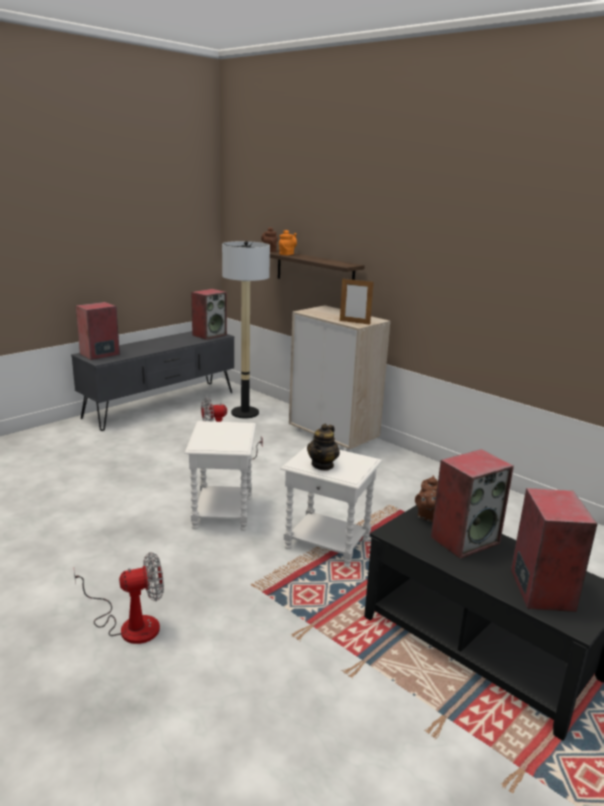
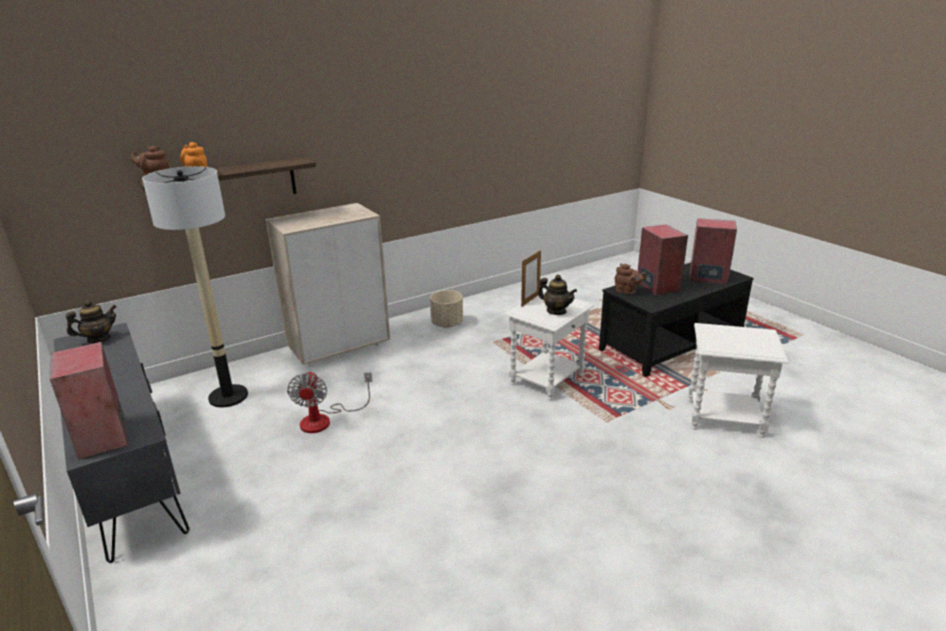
camera: 75 degrees left, 5 degrees up
(129, 624) = (665, 493): fan -> none
(209, 335) = (98, 339): speaker -> teapot
(221, 512) = (479, 430): white side table -> white side table (724, 418)
(354, 322) = (356, 214): picture frame -> picture frame (530, 300)
(413, 477) = (447, 324): none -> beige planter

